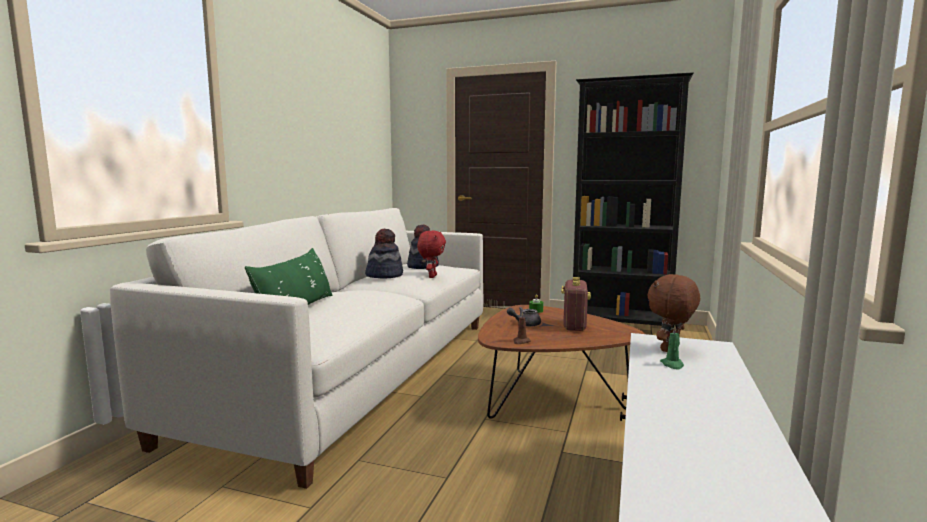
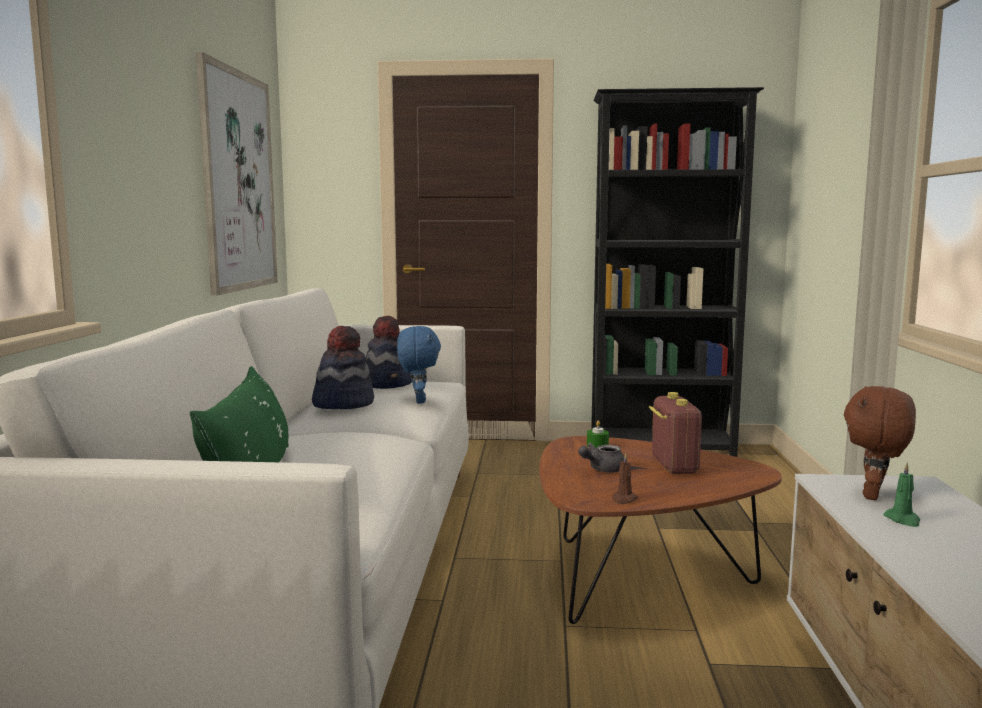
camera: 15 degrees left, 0 degrees up
(353, 144) = (238, 181): none -> picture
(431, 276) = (418, 401): red plush toy -> blue plush toy

